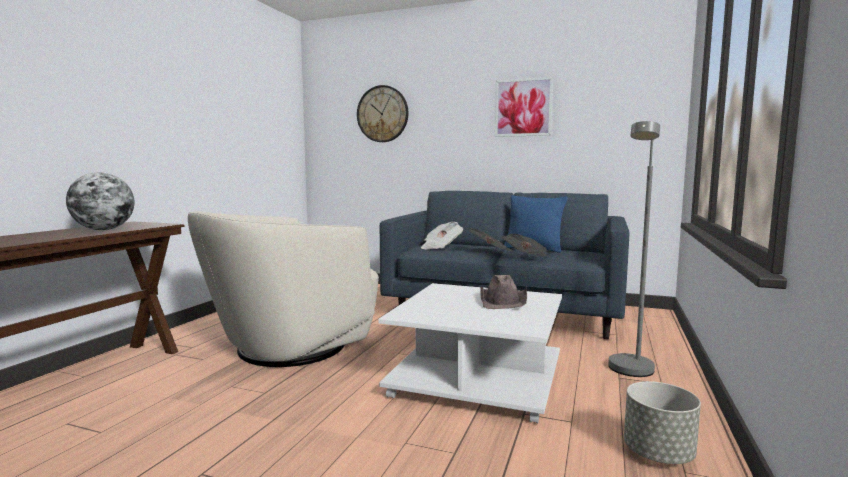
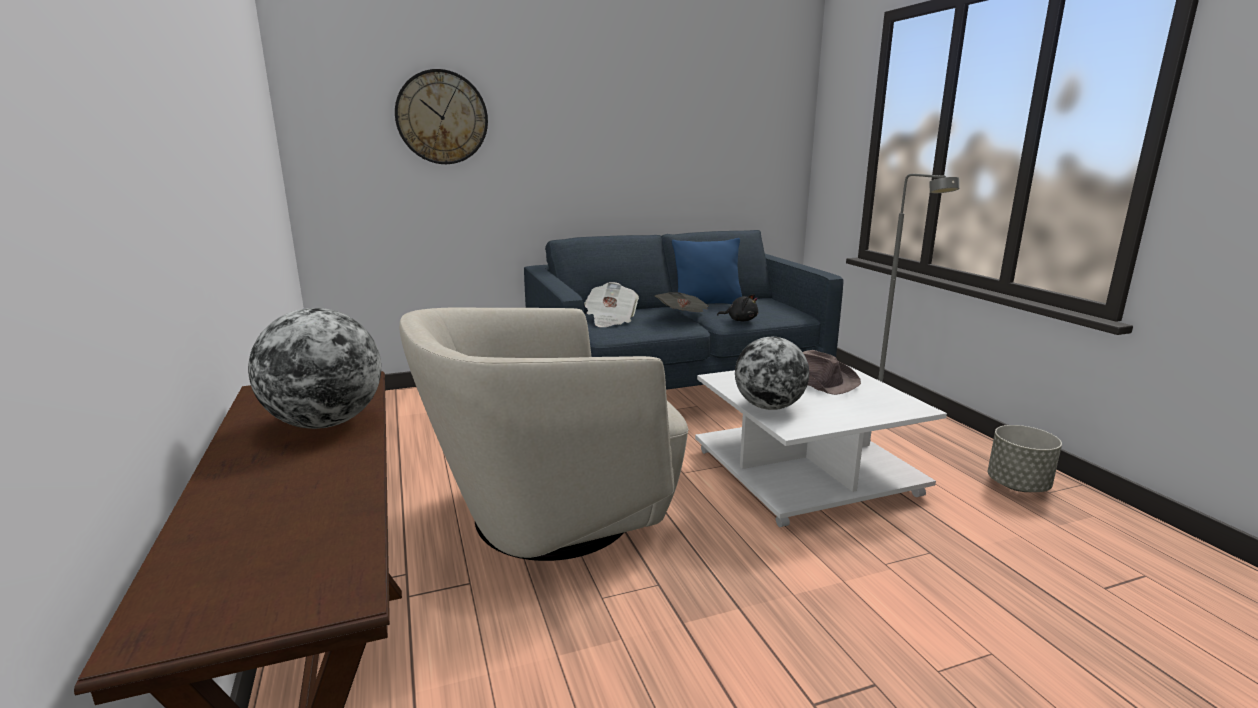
camera: 40 degrees left, 10 degrees up
(289, 347) = (550, 515): beige armchair -> beige armchair turned 60 degrees clockwise
(423, 304) = (769, 407): none -> globe
(523, 107) = (651, 119): picture -> none
(526, 258) = (740, 320): newspaper -> black plush toy

